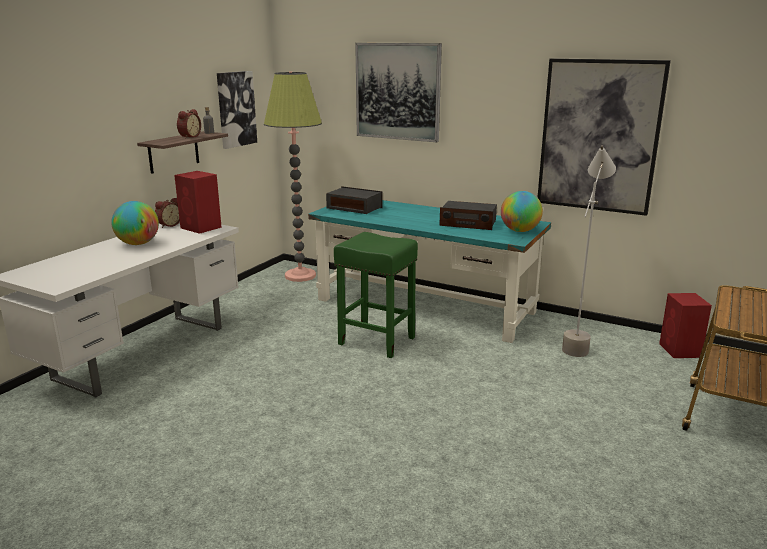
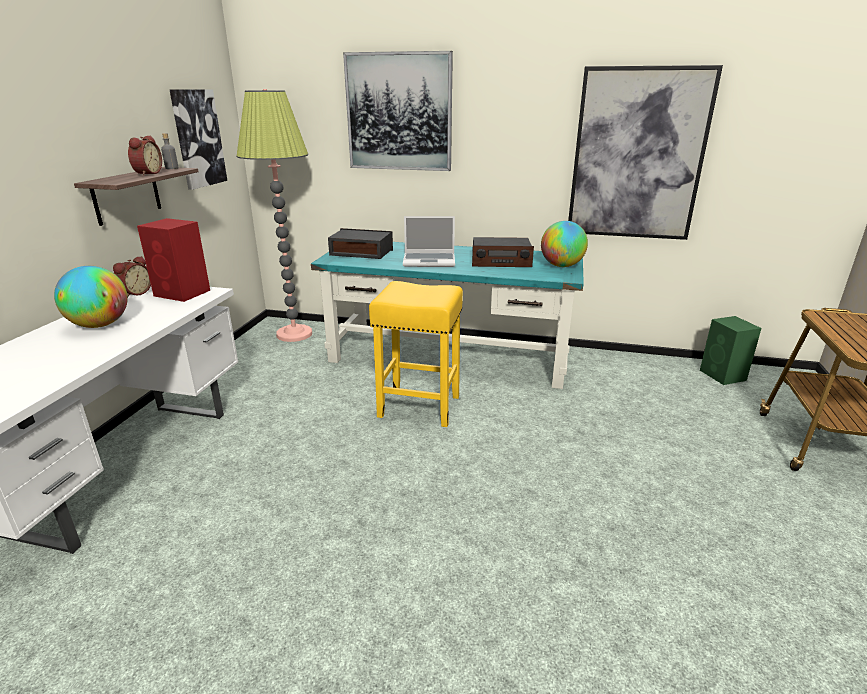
camera: 15 degrees left, 5 degrees up
(375, 341) = (417, 406): green stool -> yellow stool
(407, 218) = (430, 261): none -> laptop
(578, 341) = (625, 378): grey floor lamp -> none
(680, 351) = (723, 376): red speaker -> green speaker

